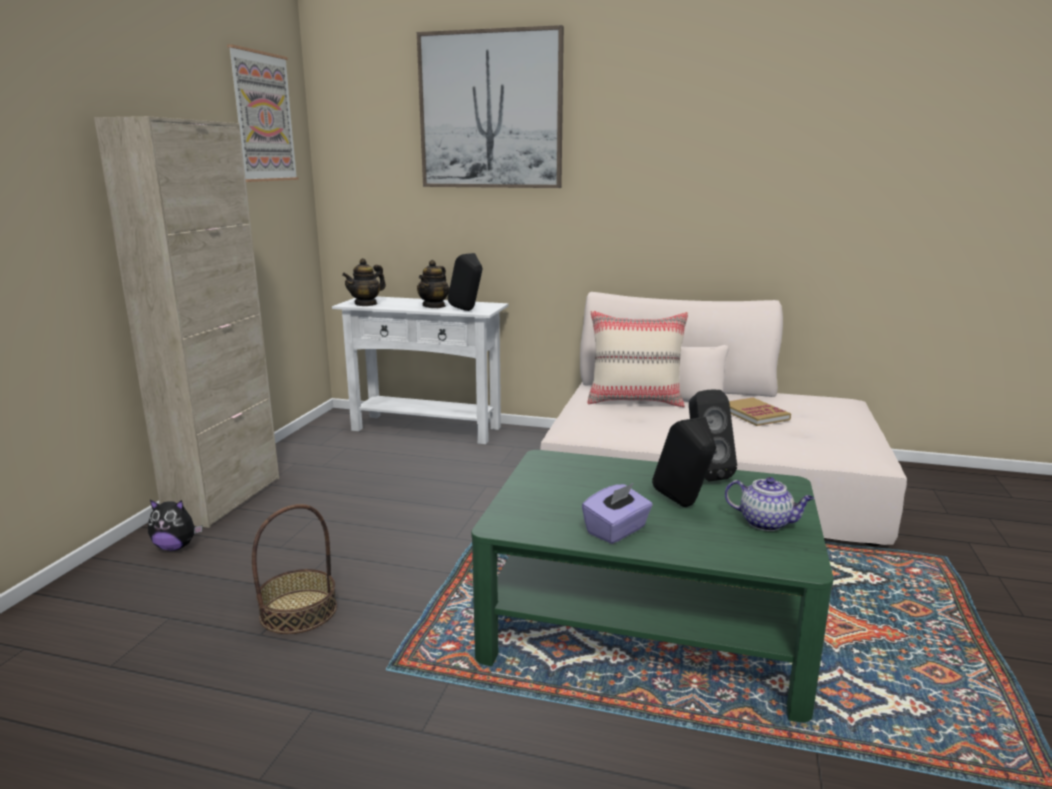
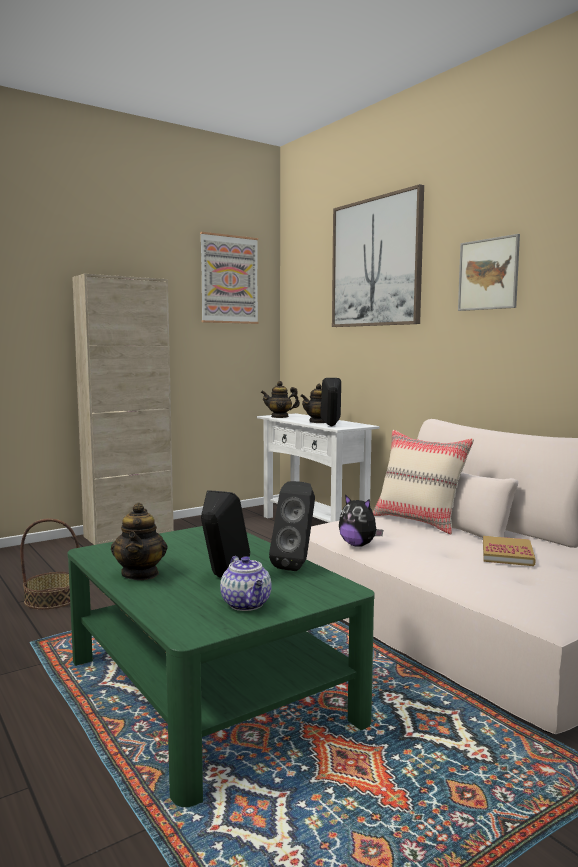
camera: 40 degrees right, 10 degrees down
(176, 547) = (65, 550): plush toy -> plush toy (358, 545)
(617, 531) = (140, 574): purple tissue box -> teapot
(652, 139) = (488, 274): none -> picture

